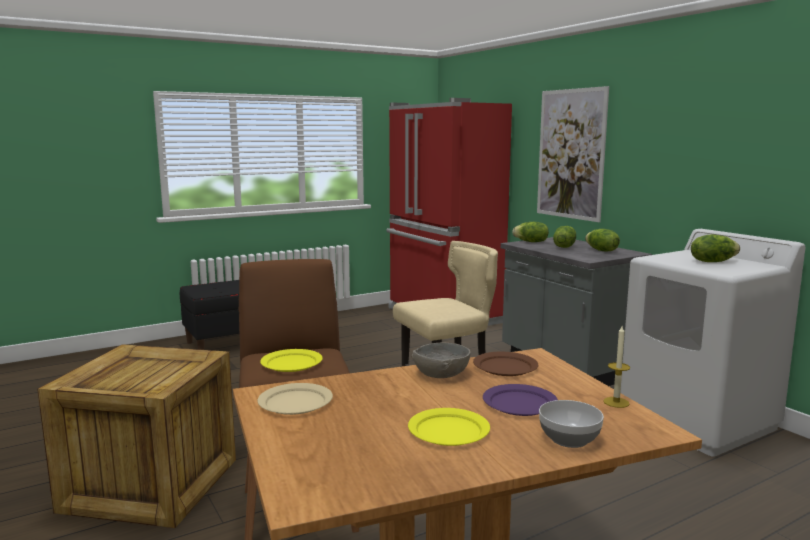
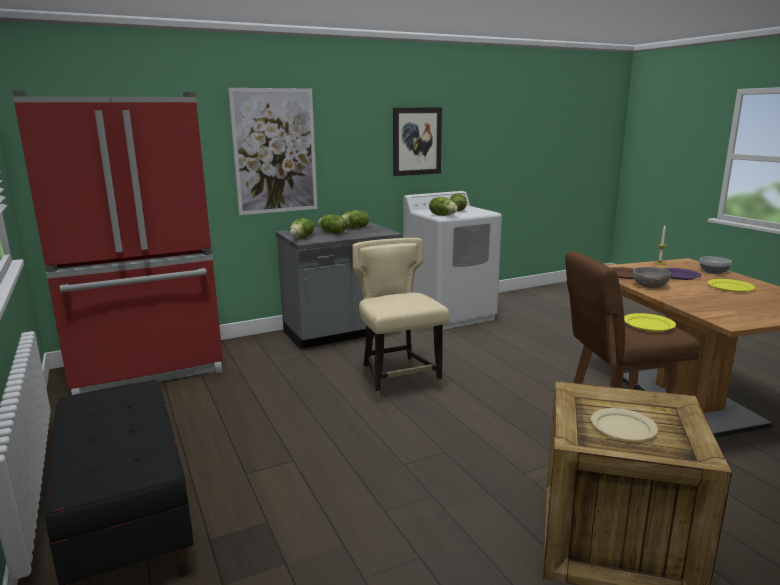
camera: 85 degrees left, 5 degrees up
(295, 402) = (733, 314): beige plate -> beige plate (622, 427)
(658, 257) = (442, 215): none -> lettuce
(733, 153) = (416, 141): none -> picture

